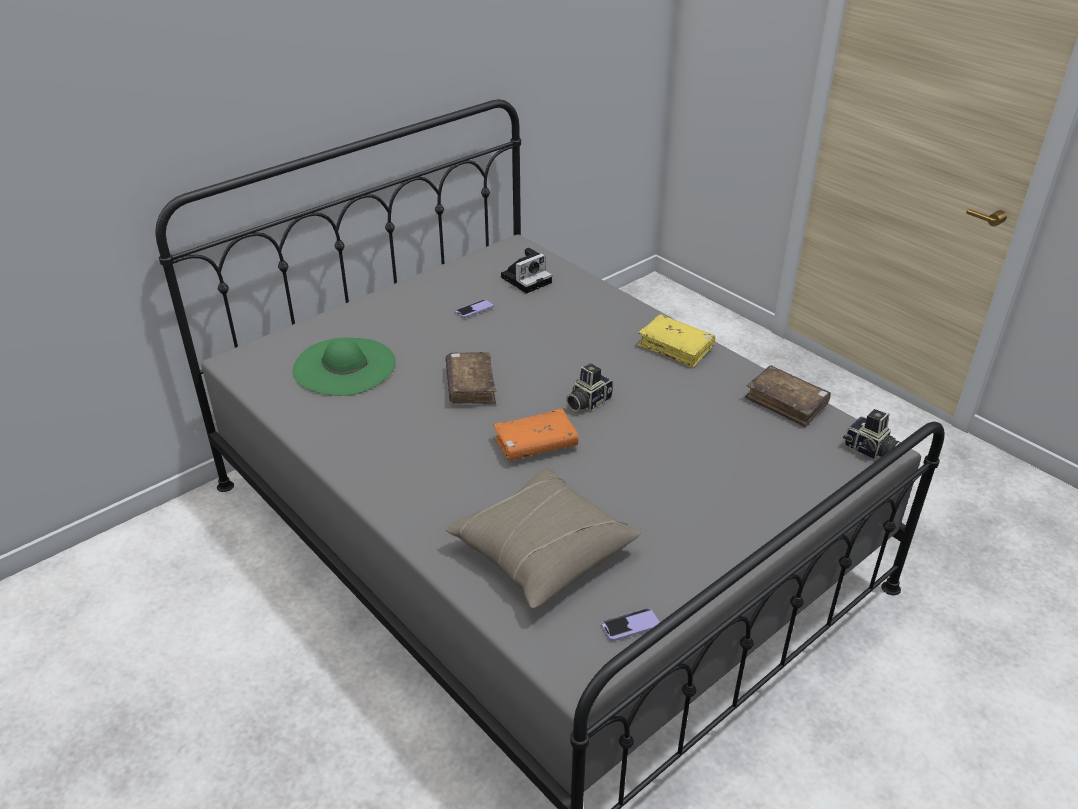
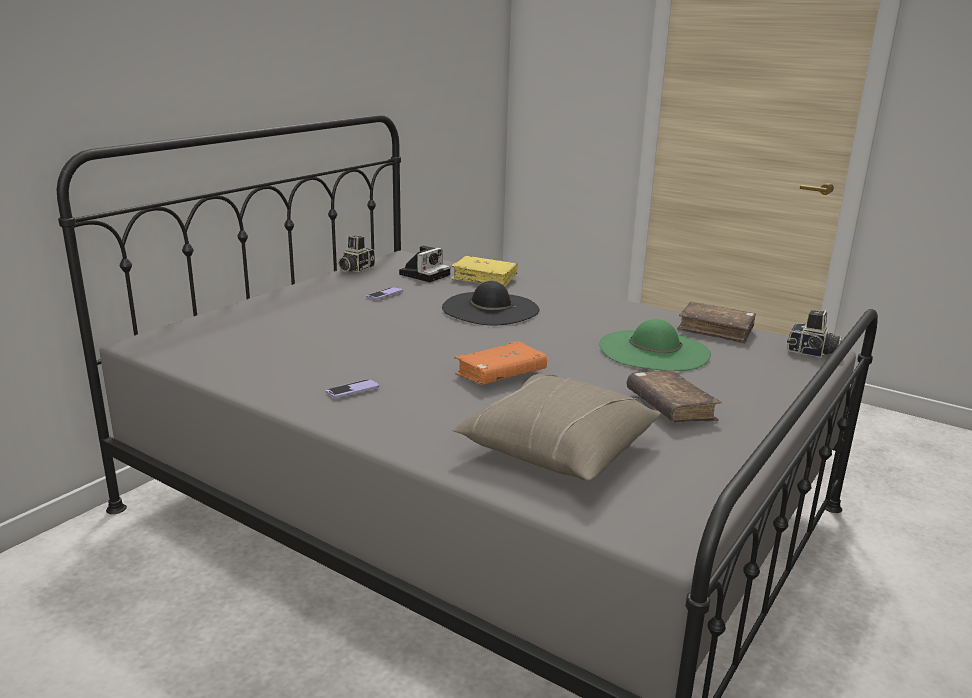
camera: 15 degrees left, 15 degrees down
(344, 366) = (267, 338): green hat -> green hat (654, 350)
(470, 386) = (409, 342): brown book -> brown book (670, 407)
(569, 343) = (490, 308): none -> black hat
(587, 402) = (533, 343): camera -> camera (355, 269)
(630, 626) = (689, 494): phone -> phone (352, 390)
(676, 347) = (591, 305): yellow book -> yellow book (485, 279)

